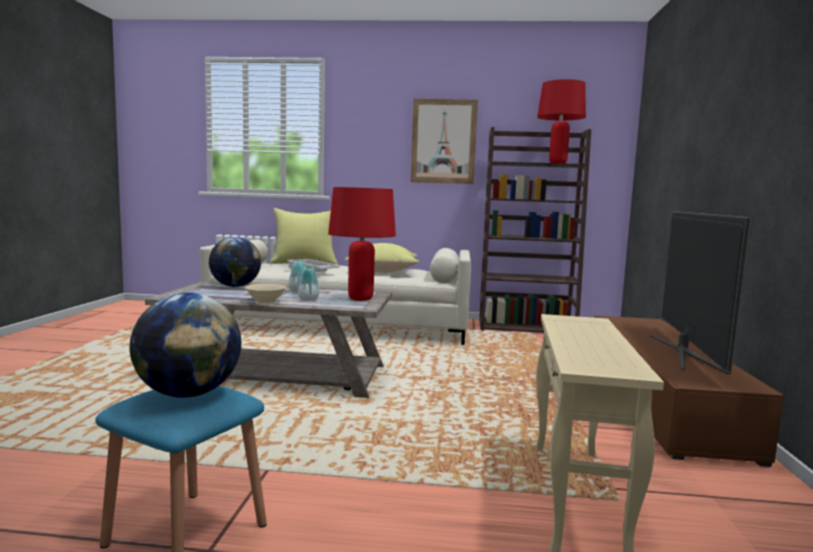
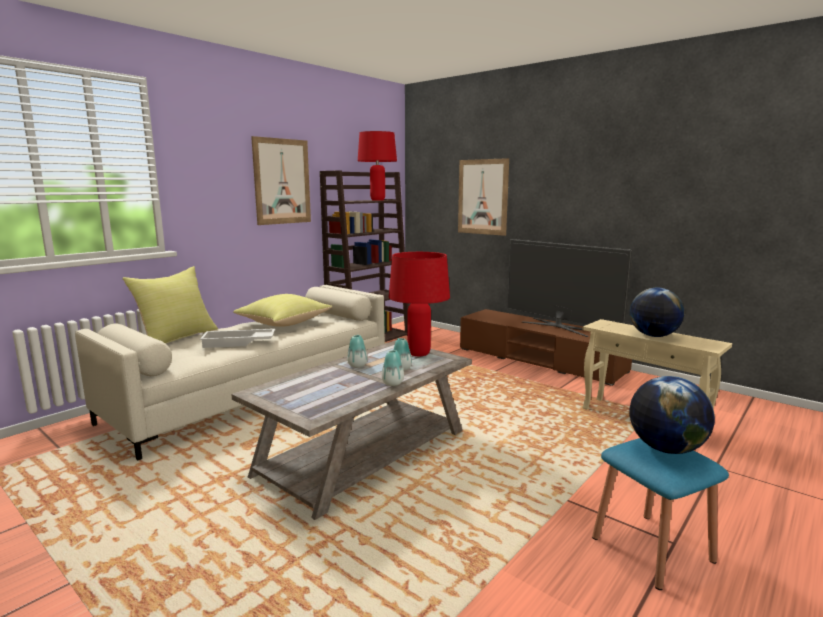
camera: 55 degrees left, 5 degrees up
(235, 286) = (293, 383): globe -> globe (653, 336)
(266, 301) = (392, 383): beige bowl -> vase
(679, 154) = (482, 197): none -> picture

